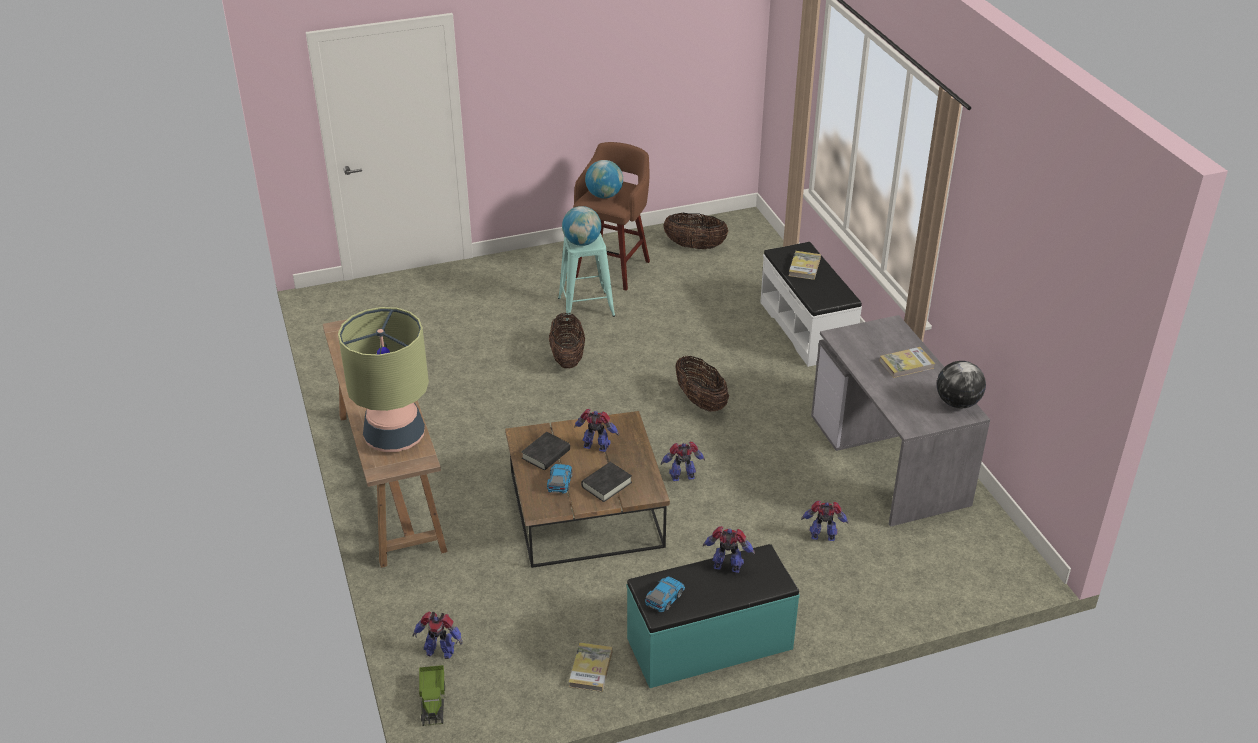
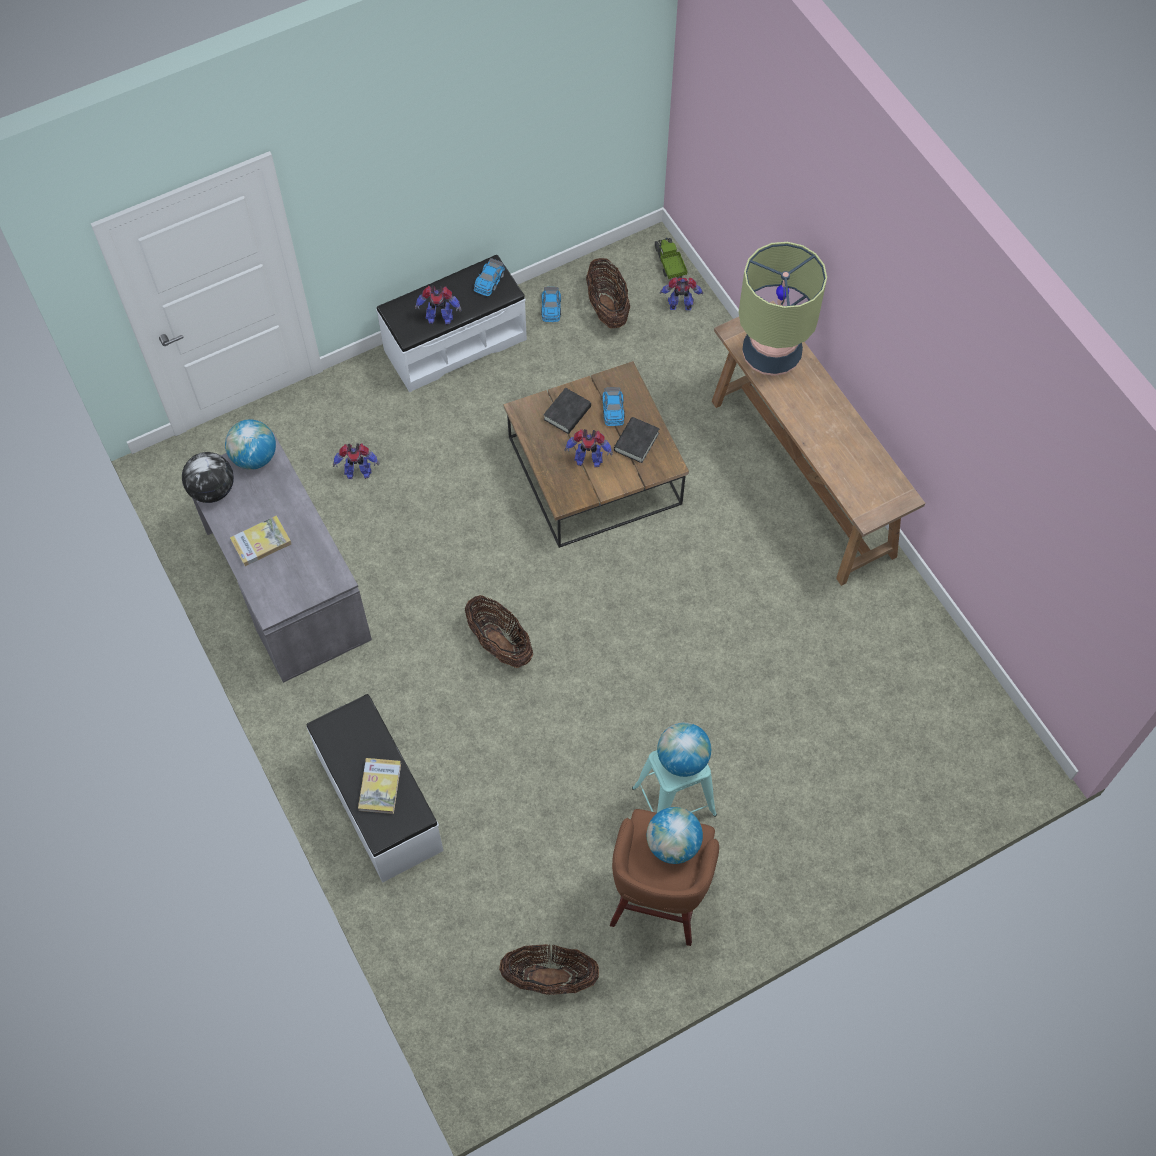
camera: 170 degrees right, 25 degrees up
(567, 358) = (672, 695): basket -> basket (607, 308)
(590, 669) = (551, 308): book -> toy car
(683, 477) = (504, 526): toy robot -> none
(710, 644) = (454, 344): turquoise bench -> white bench
(920, 421) = (254, 457): none -> globe

